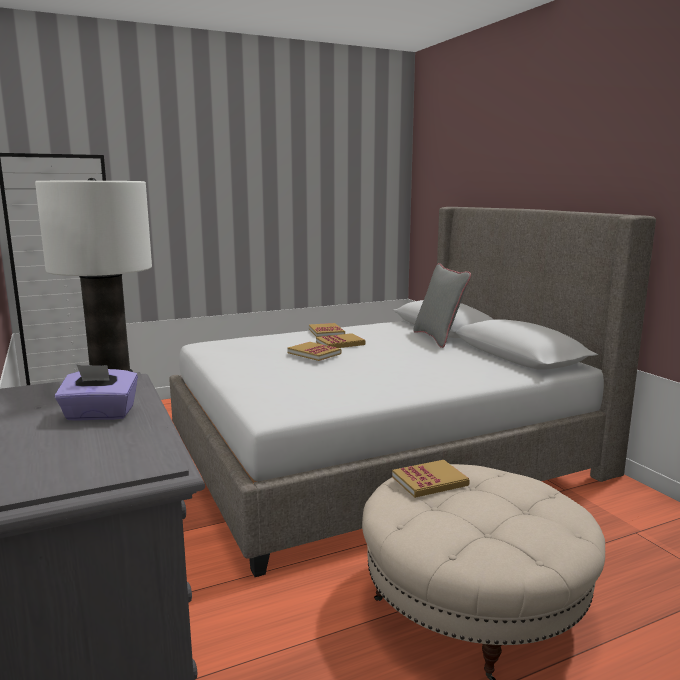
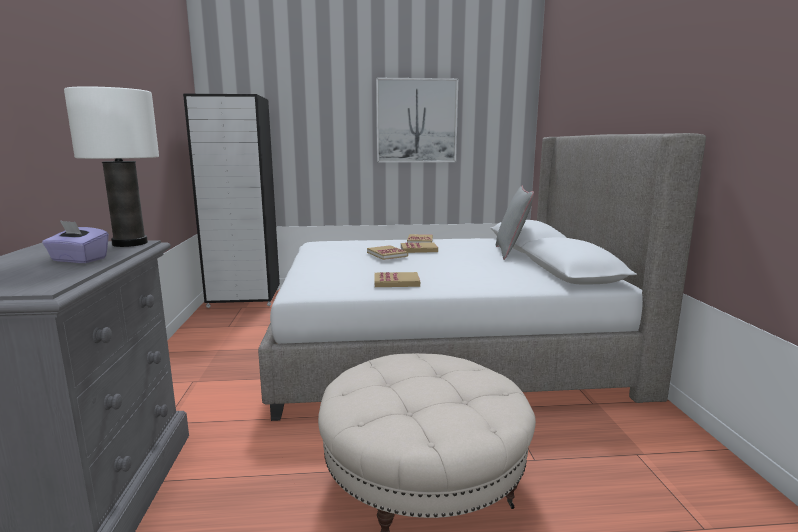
camera: 20 degrees right, 0 degrees up
(284, 186) = (416, 121): none -> picture
(430, 481) = (403, 363): book -> book (396, 282)

